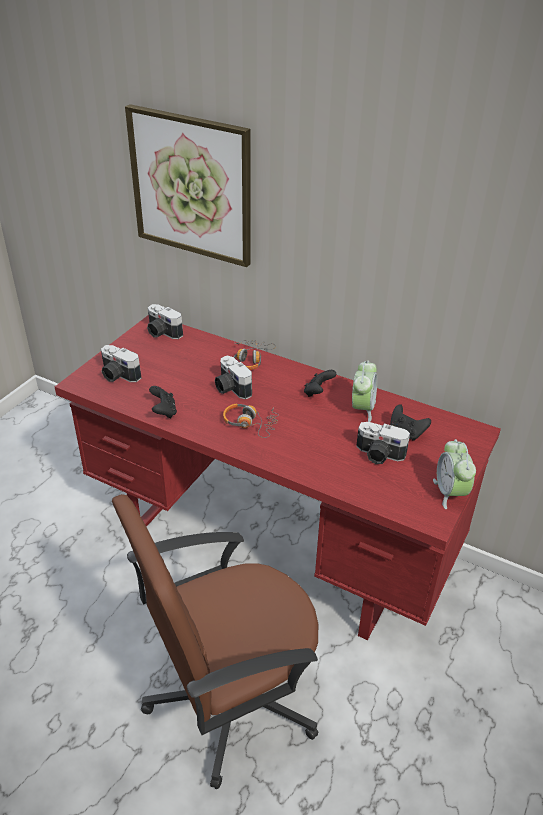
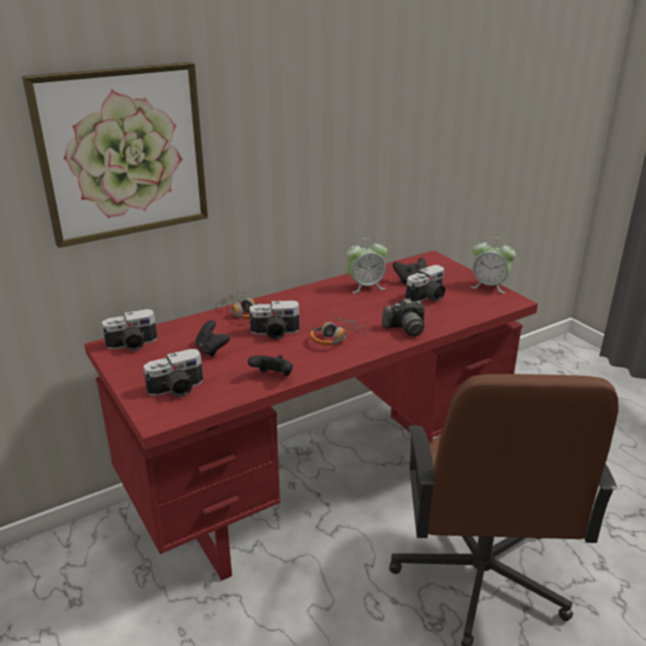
camera: 60 degrees left, 10 degrees down
(301, 458) = (406, 328): none -> camera
(318, 392) = (325, 297): black game controller -> black game controller (212, 350)
(362, 409) = (366, 287): alarm clock -> alarm clock turned 120 degrees clockwise

